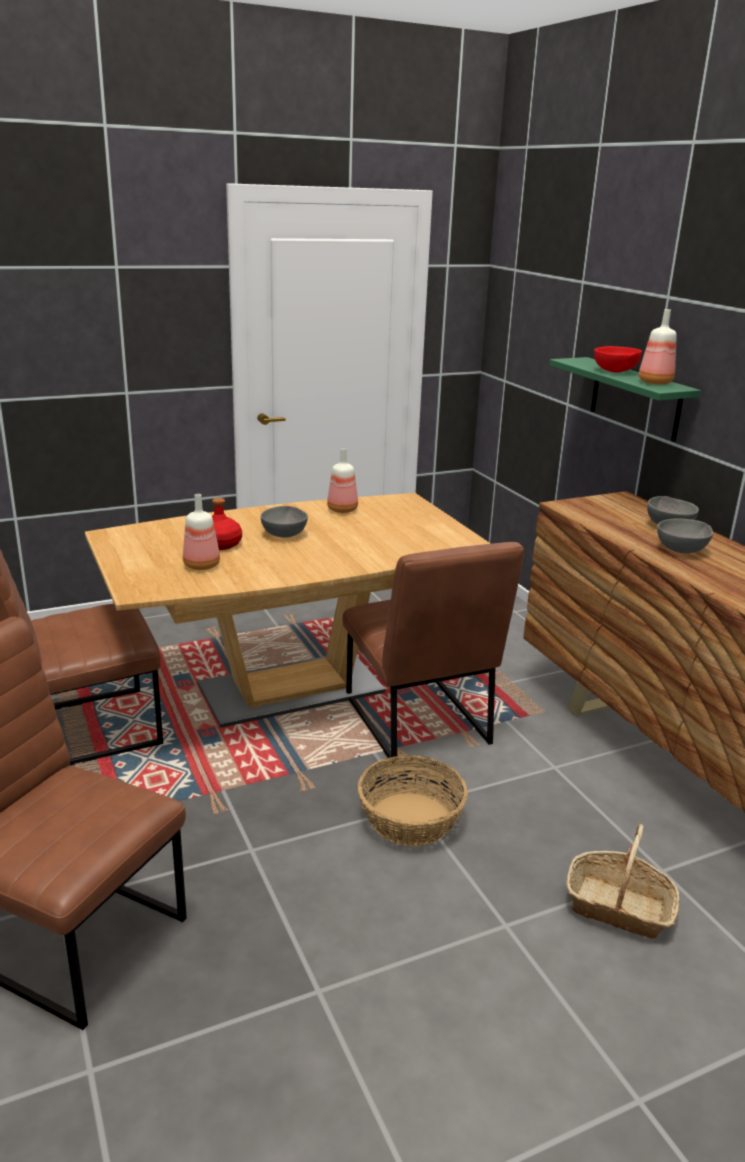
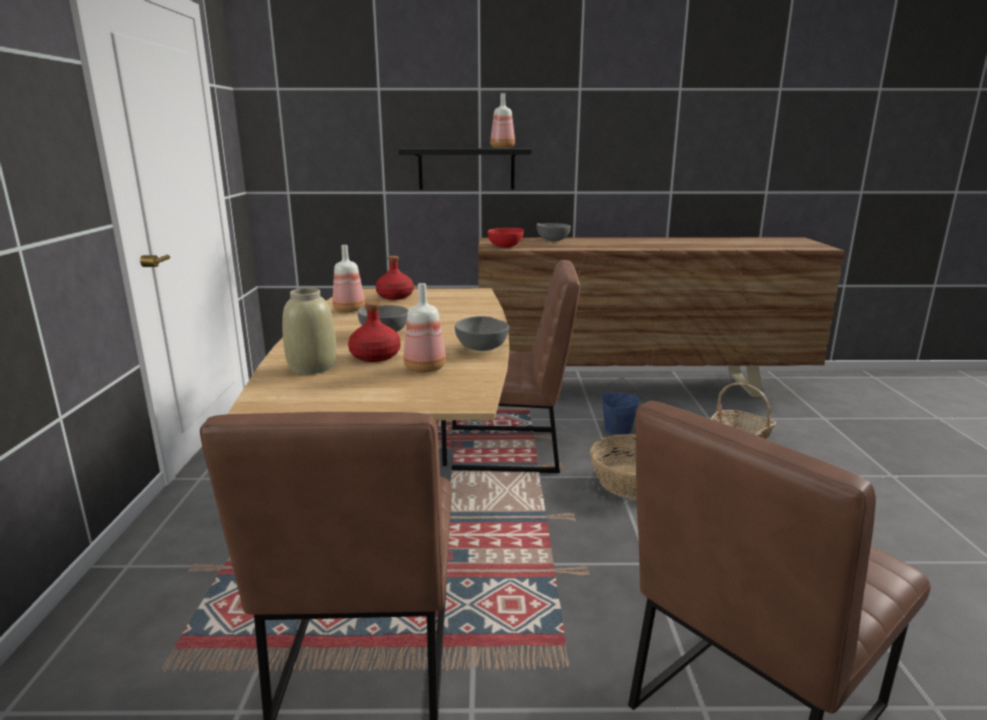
camera: 65 degrees left, 5 degrees down
(181, 532) = (313, 367): none -> beige vase
(408, 515) = (395, 296): none -> red bottle
(539, 790) = (618, 430): none -> blue bucket
(615, 372) = (461, 148): red bowl -> red bowl (506, 247)
(635, 399) = (466, 169): green shelf -> black shelf
(682, 550) = (594, 244): grey bowl -> grey bowl (483, 348)

